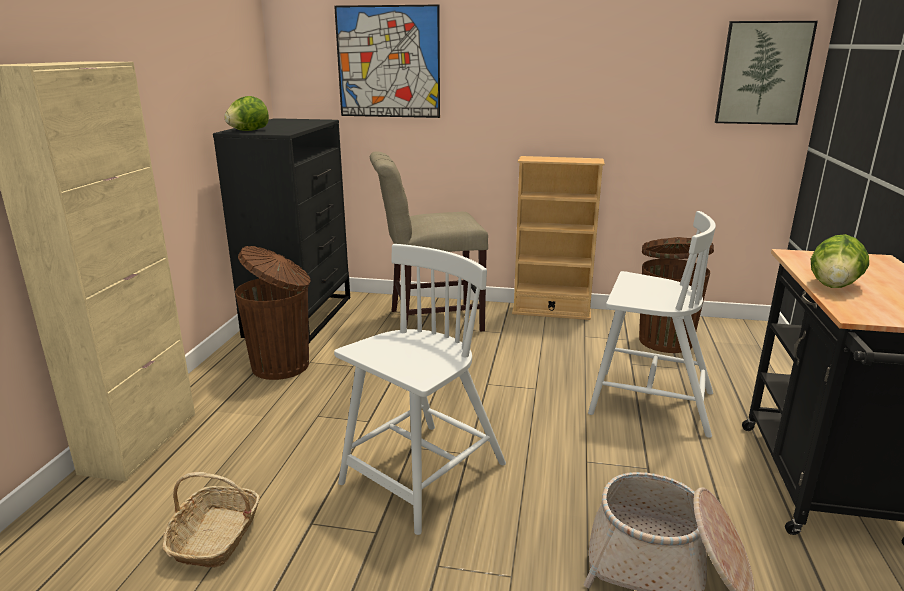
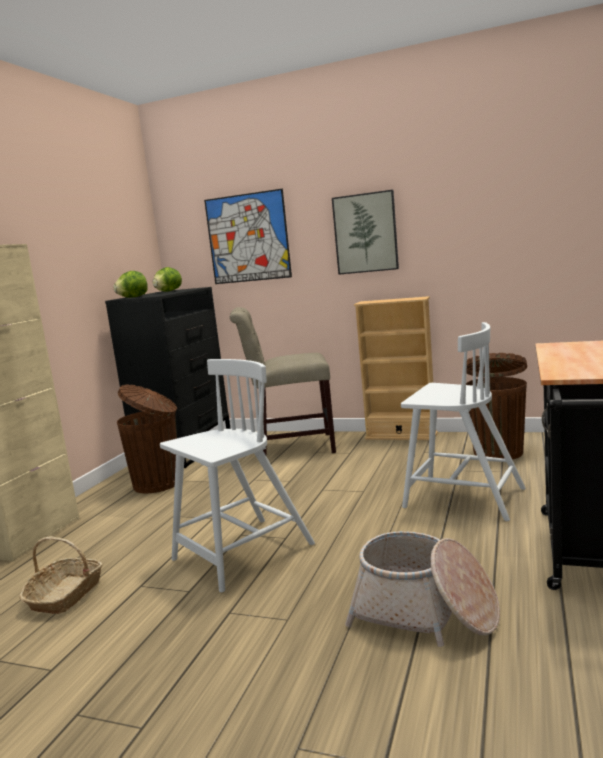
camera: 10 degrees right, 10 degrees down
(763, 73) = (556, 209): picture -> picture (365, 233)
(833, 286) = (562, 360): lettuce -> lettuce (168, 291)

